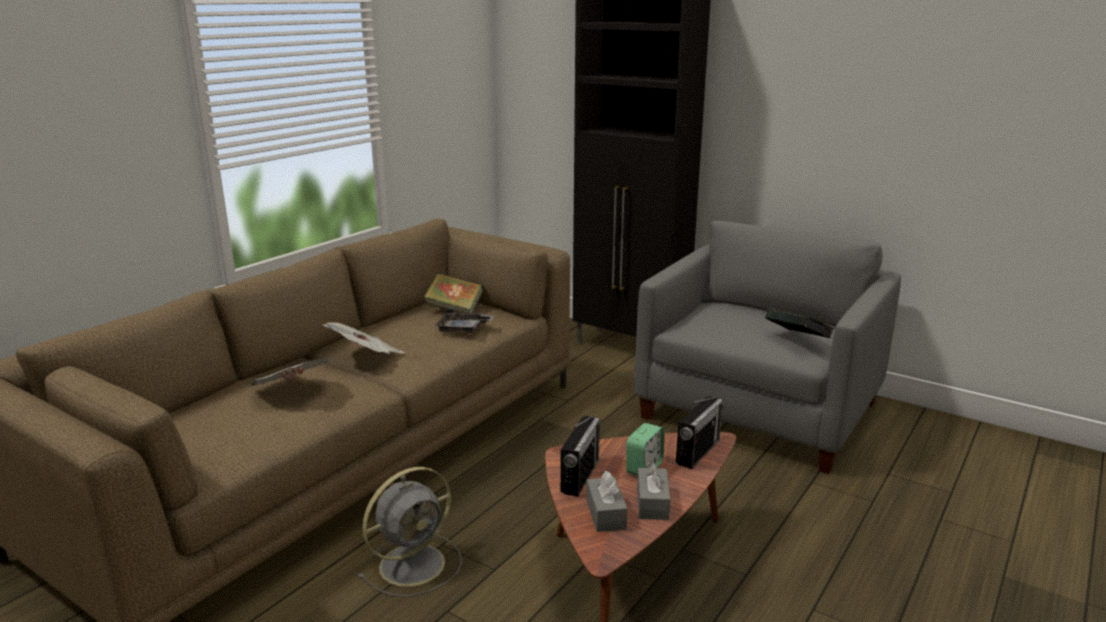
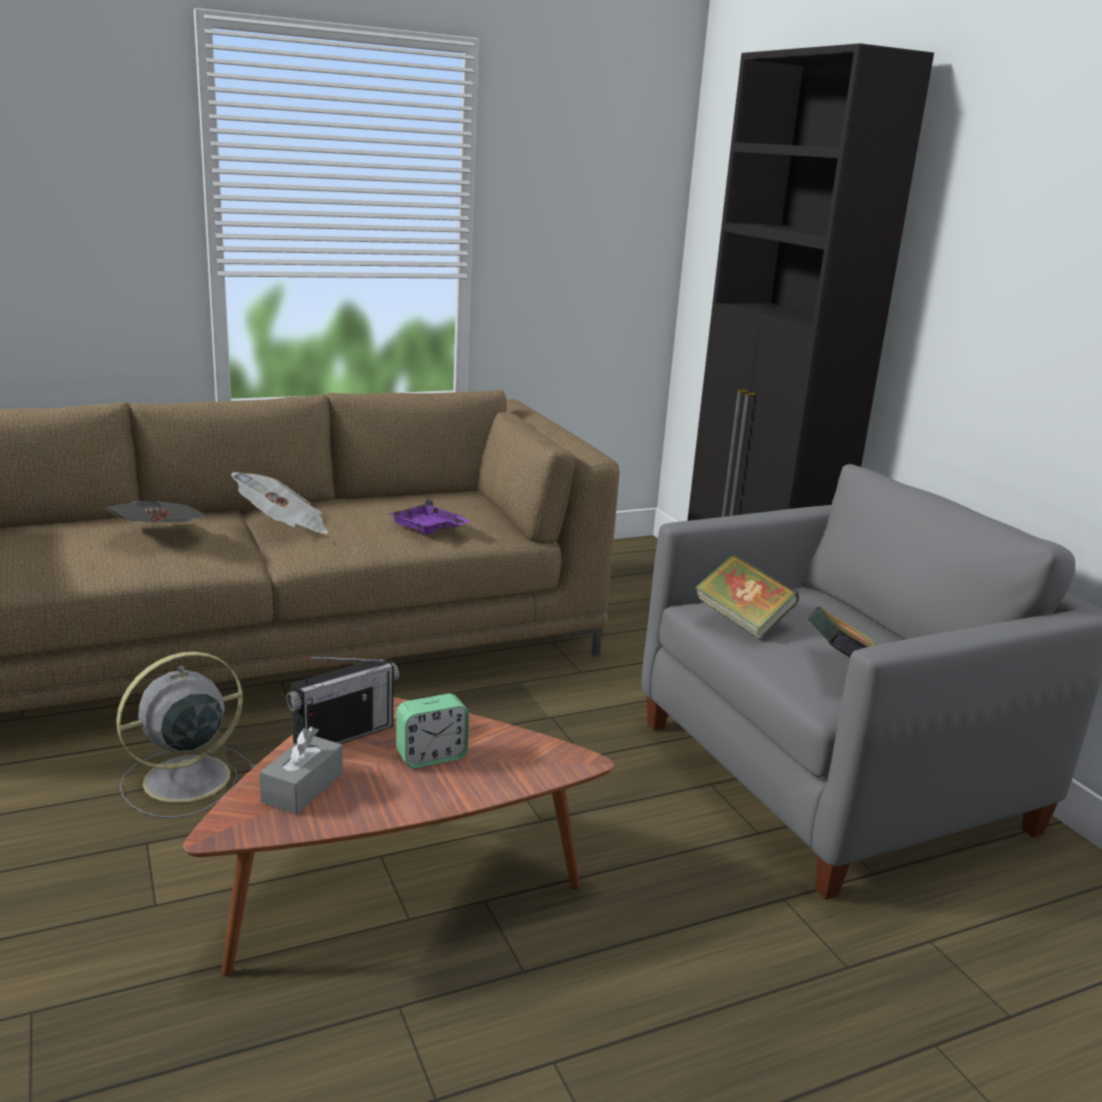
camera: 30 degrees right, 0 degrees up
(415, 563) = (183, 780): grey fan -> grey fan turned 150 degrees clockwise
(454, 309) = (456, 506): book -> book (742, 620)
(463, 329) = (428, 528): grey tray -> purple tray
(652, 503) = (374, 800): grey tissue box -> none
(698, 452) = (529, 765): radio -> none

